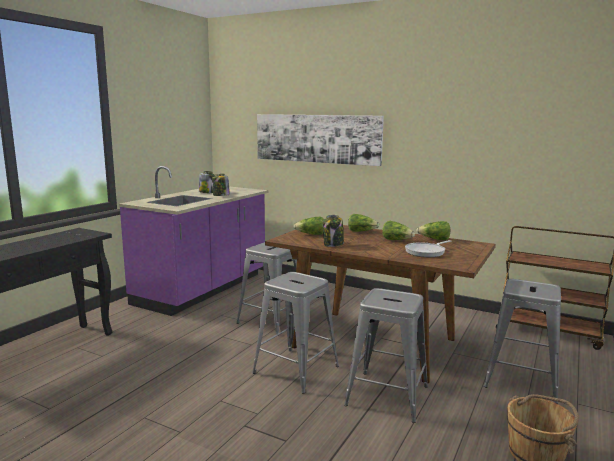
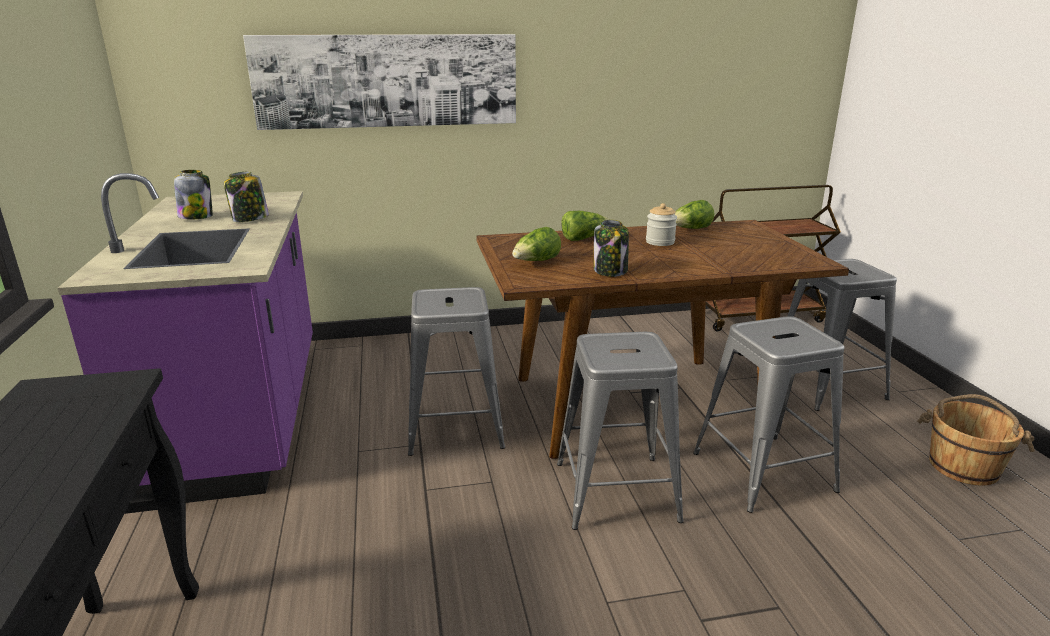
camera: 40 degrees left, 10 degrees up
(397, 240) = (660, 242): lettuce -> jar
(426, 252) = (735, 251): frying pan -> none

